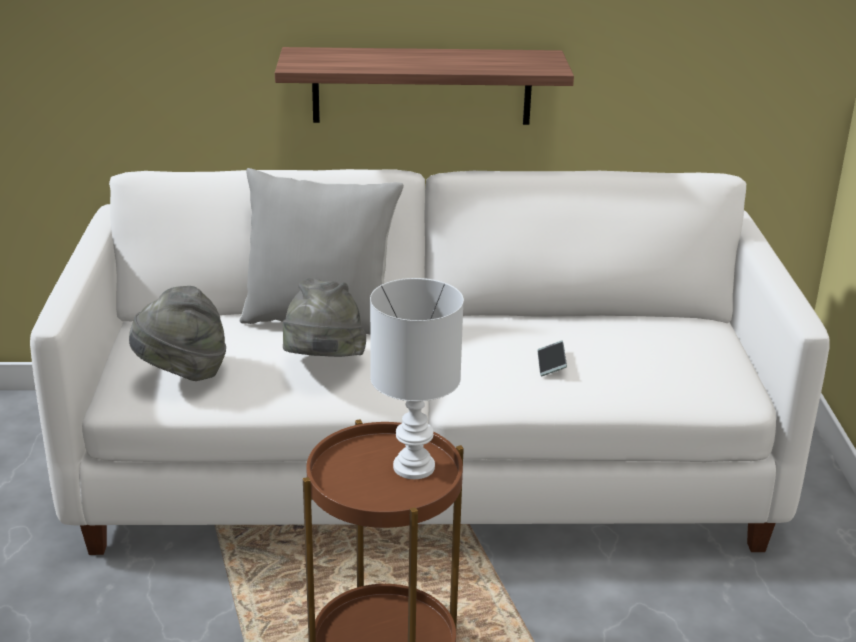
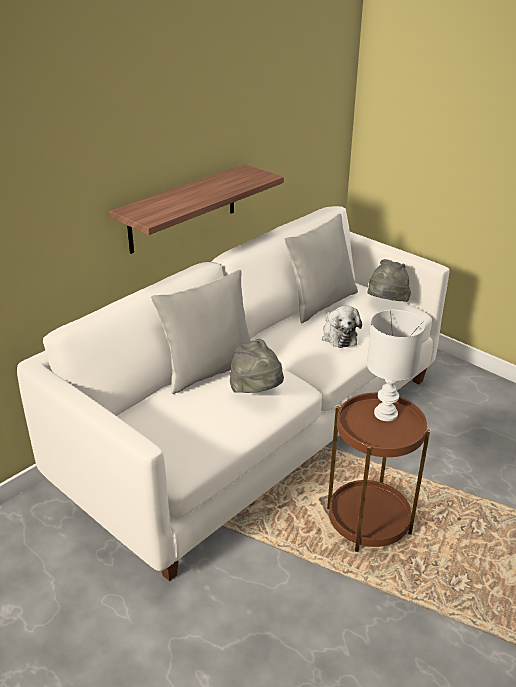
camera: 45 degrees left, 5 degrees up
(182, 373) = (195, 437): grey hat -> grey hat (386, 304)
(551, 363) = (338, 336): phone -> plush toy
(605, 319) = (320, 303): none -> grey pillow

